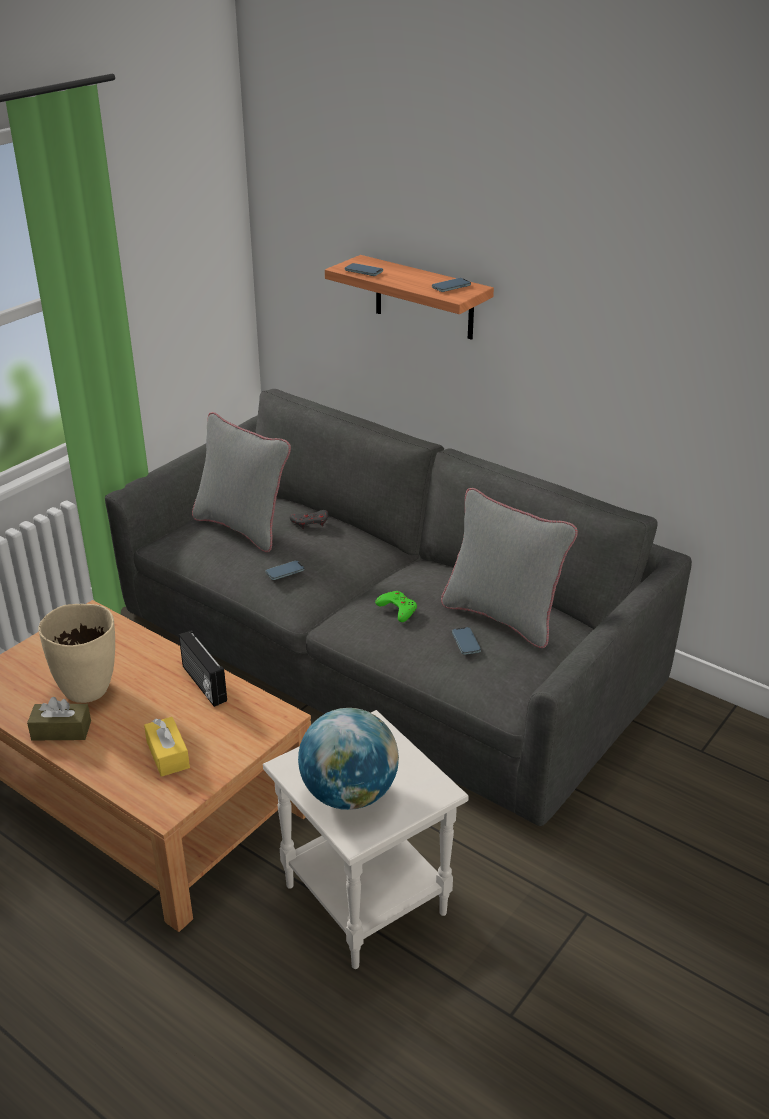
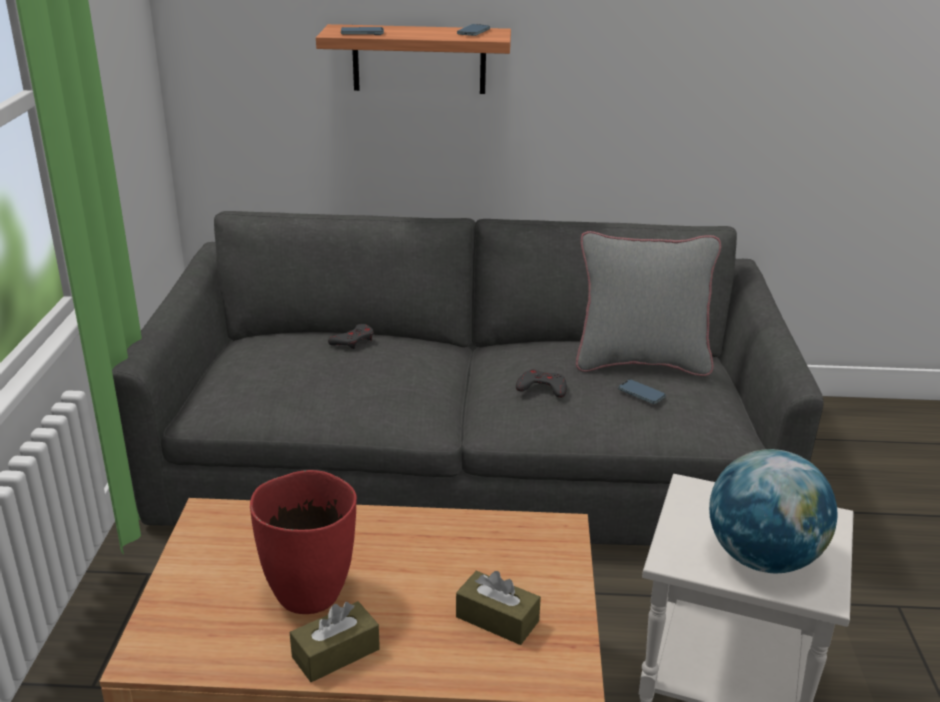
camera: 35 degrees left, 5 degrees down
(88, 689) = (309, 593): beige vase -> red vase
(168, 755) = (497, 619): yellow tissue box -> brown tissue box
(203, 684) = (439, 531): radio -> none
(242, 527) = (283, 367): grey pillow -> none
(285, 572) = (385, 393): phone -> none
(397, 609) = (542, 388): green game controller -> grey game controller

